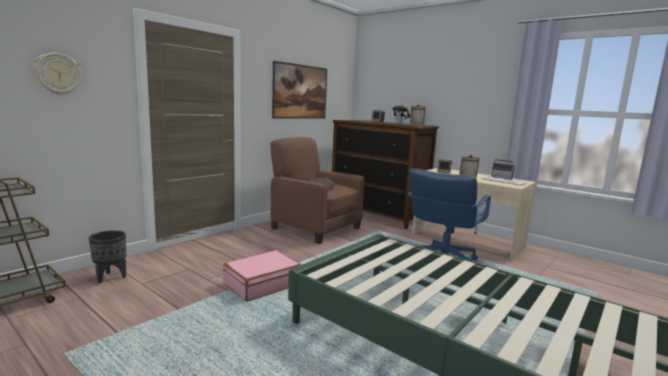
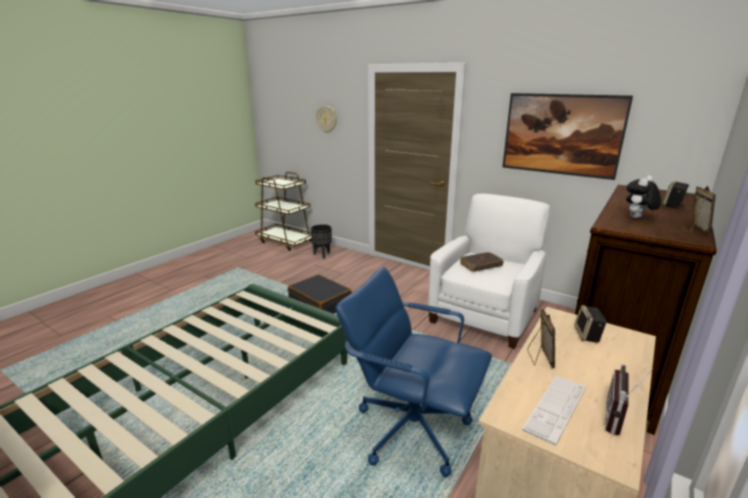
camera: 85 degrees right, 10 degrees up
(262, 284) = (320, 304): pink suitcase -> black suitcase
(315, 228) = (484, 315): brown armchair -> white armchair

